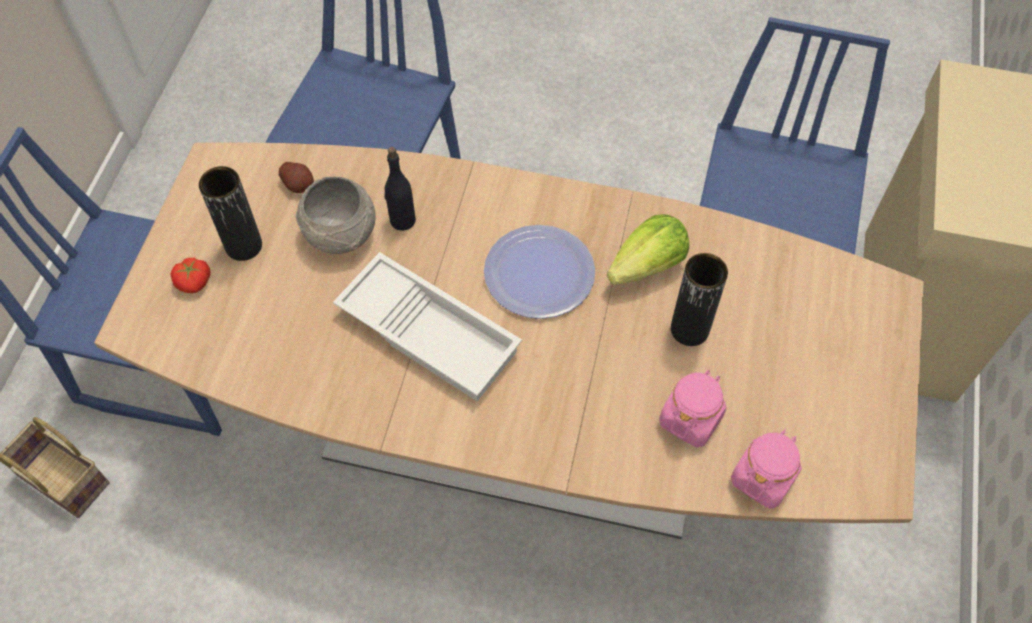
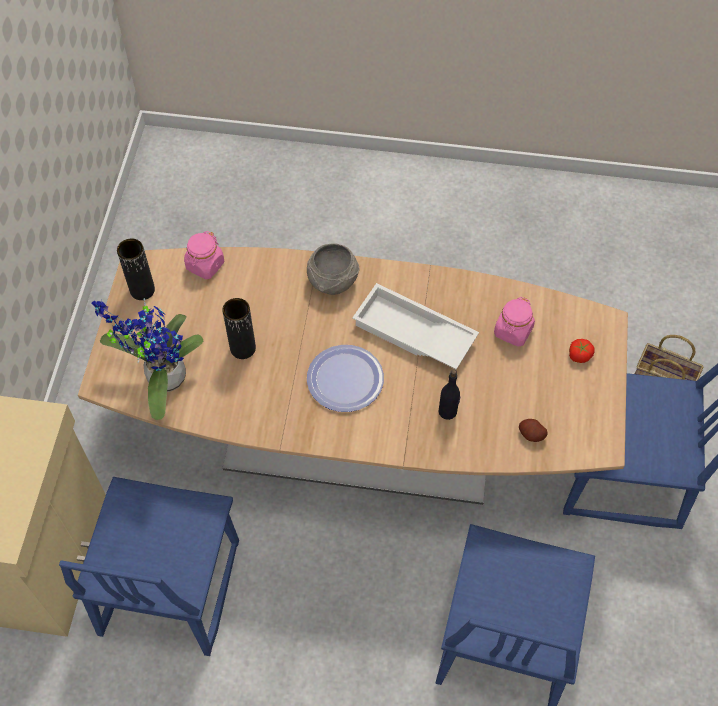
camera: 175 degrees right, 0 degrees up
(243, 246) = (555, 383): black vase -> black vase (142, 290)
(341, 232) = (489, 398): grey bowl -> grey bowl (332, 281)
(647, 266) = (269, 390): lettuce -> none
(690, 419) = (245, 294): pink jar -> pink jar (513, 331)
(806, 294) = (161, 378): none -> potted plant

